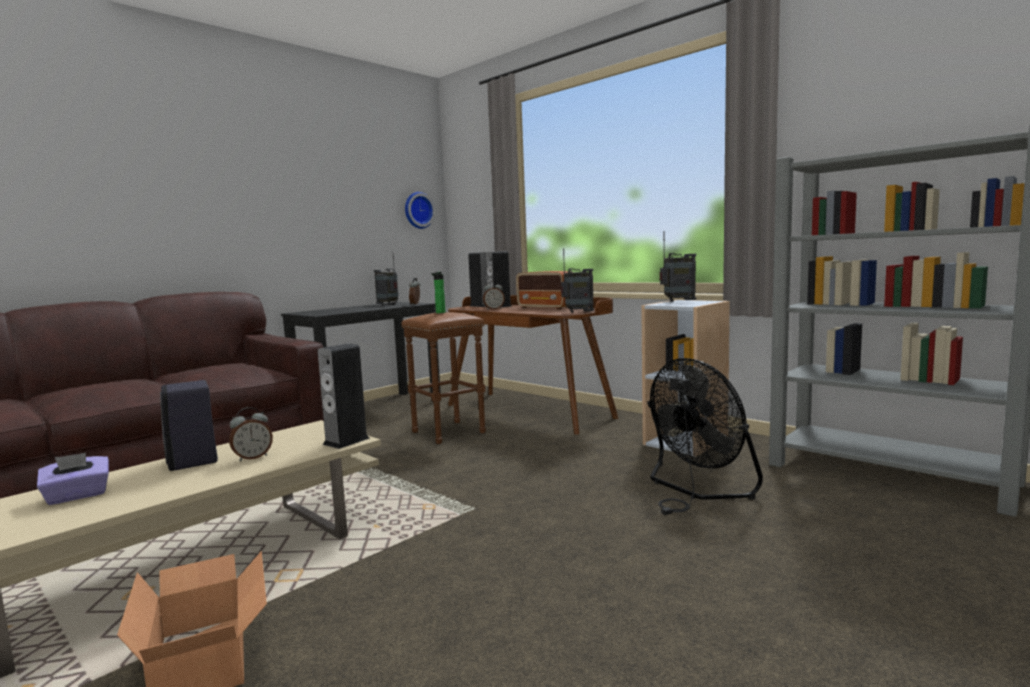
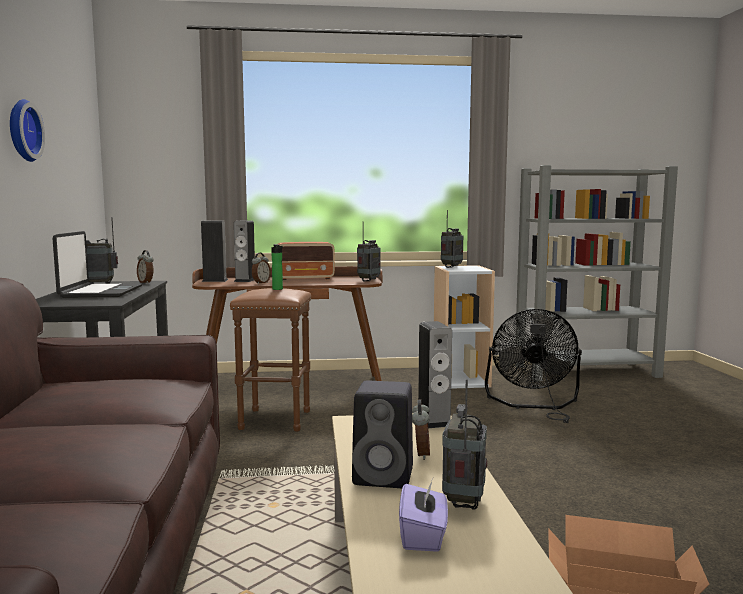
camera: 50 degrees left, 0 degrees up
(151, 491) = (464, 502): none -> radio
(358, 308) = (100, 292): none -> laptop
(418, 210) = (89, 163): wall clock -> wall clock (21, 130)

